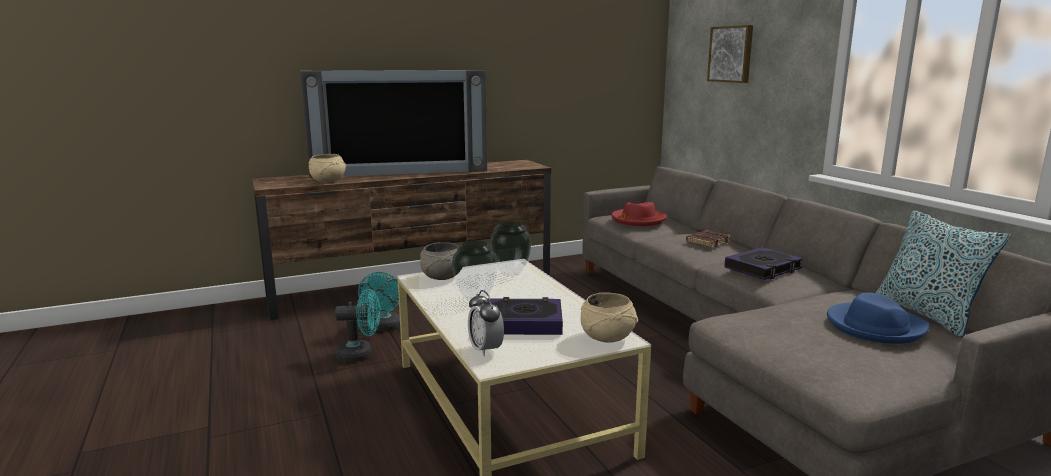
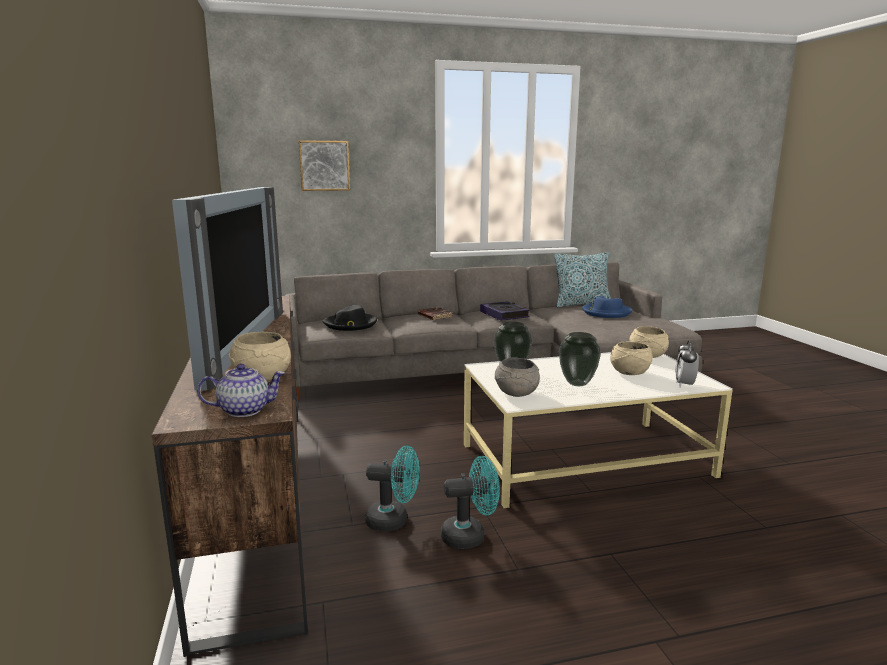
camera: 80 degrees left, 0 degrees up
(274, 183) = (245, 410): none -> teapot
(360, 355) = (470, 536): turquoise fan -> turquoise fan turned 75 degrees clockwise
(485, 350) = (684, 384): alarm clock -> alarm clock turned 120 degrees clockwise
(522, 323) = (629, 373): book -> beige bowl
(638, 220) = (350, 324): red hat -> black hat

